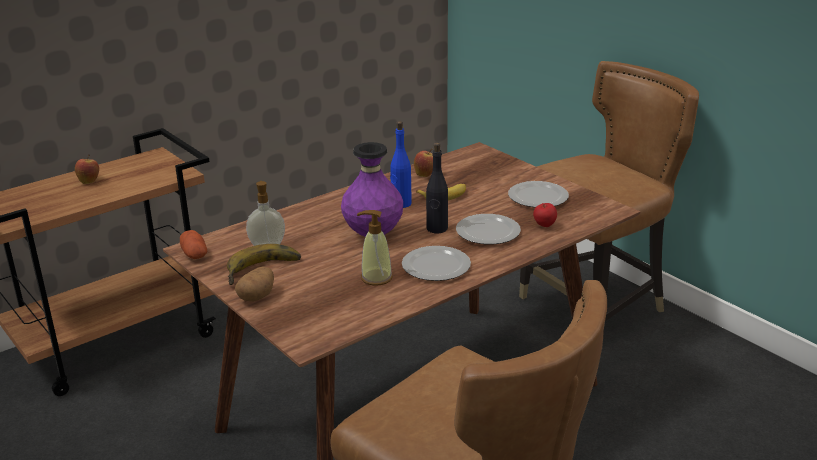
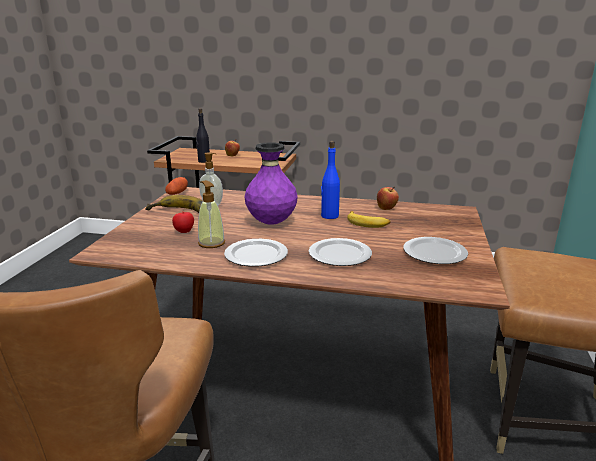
camera: 50 degrees right, 5 degrees down
(257, 296) = (145, 221): potato -> none
(437, 229) = (313, 237): black bottle -> black bottle (204, 161)
(544, 226) = (390, 271): apple -> apple (184, 232)

